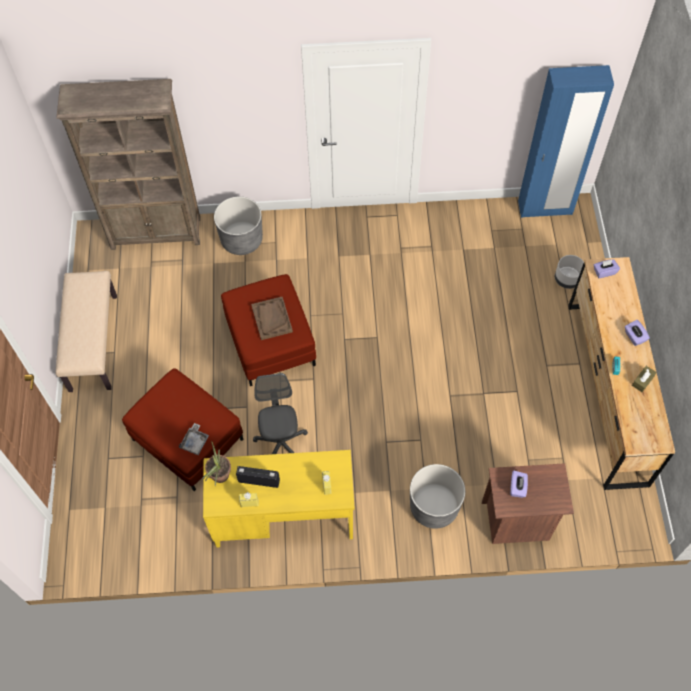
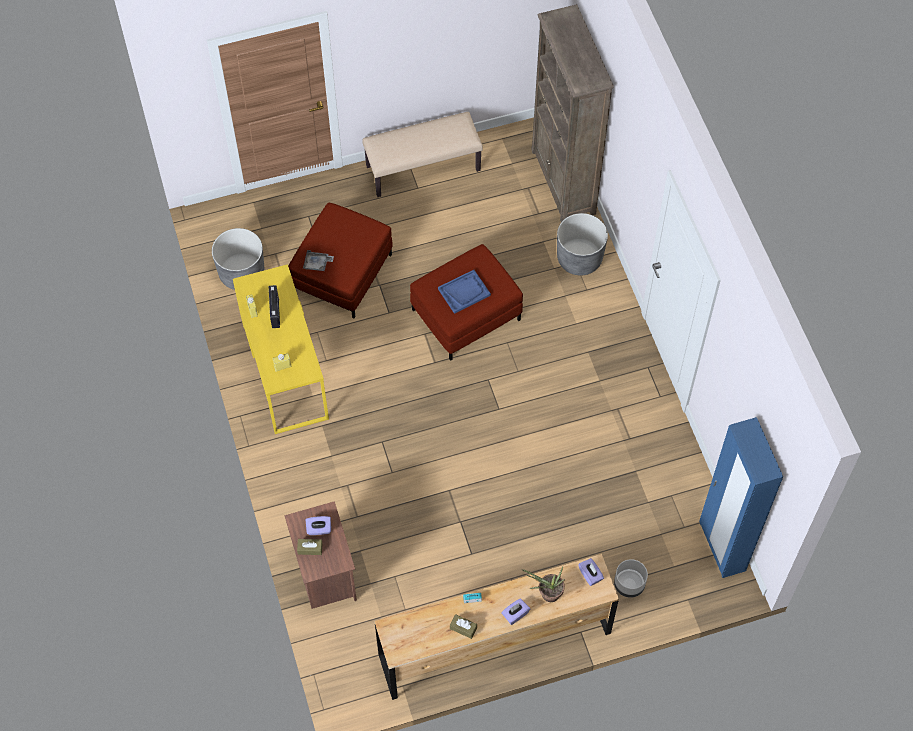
camera: 75 degrees right, 0 degrees up
(219, 478) = (270, 281): potted plant -> potted plant (546, 594)
(271, 319) = (464, 292): brown tray -> blue tray
(281, 443) = (358, 351): grey office chair -> none
(434, 507) = (323, 498): grey planter -> grey planter (242, 273)
(537, 500) = (310, 549): none -> brown tissue box

